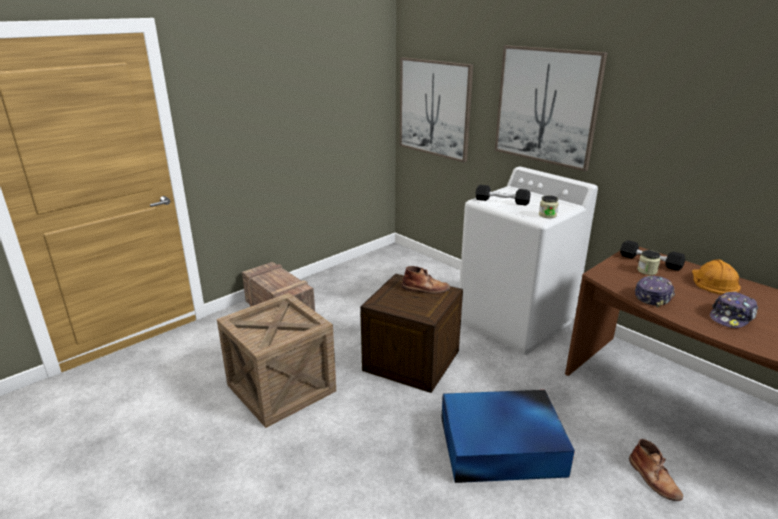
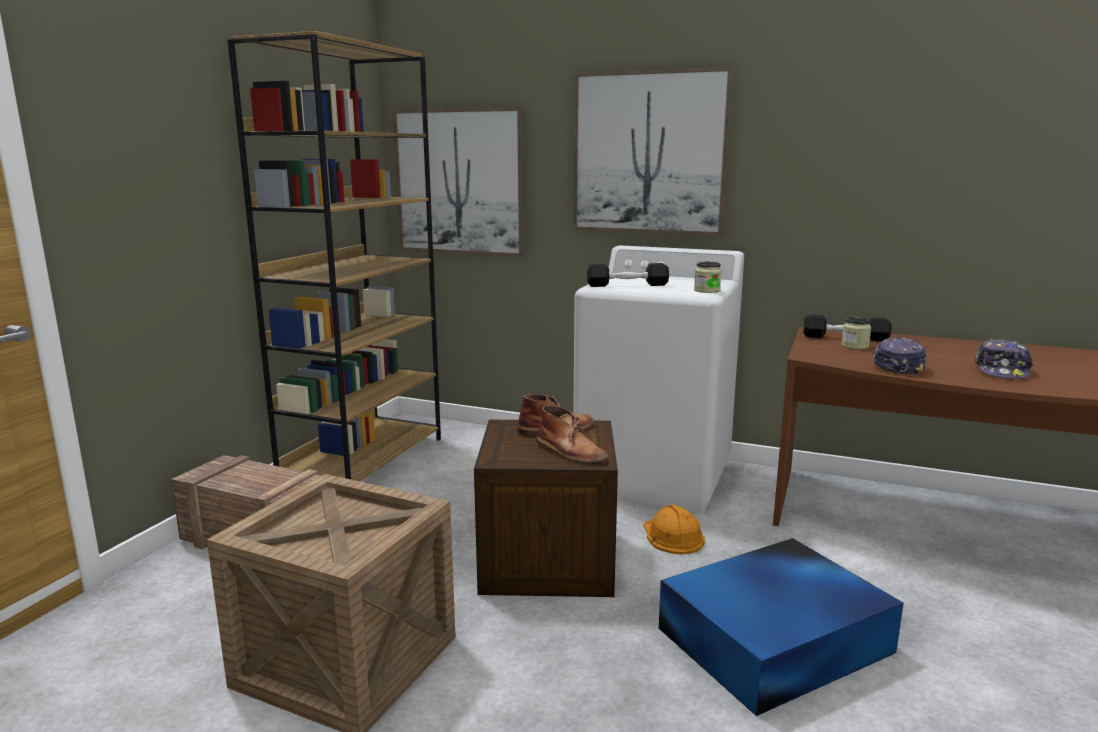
camera: 25 degrees left, 10 degrees down
(356, 272) = (364, 461): none -> brown bookcase
(654, 479) = (989, 620): brown boot -> brown boot (571, 452)
(713, 282) = (936, 345): orange hard hat -> orange hard hat (672, 536)

